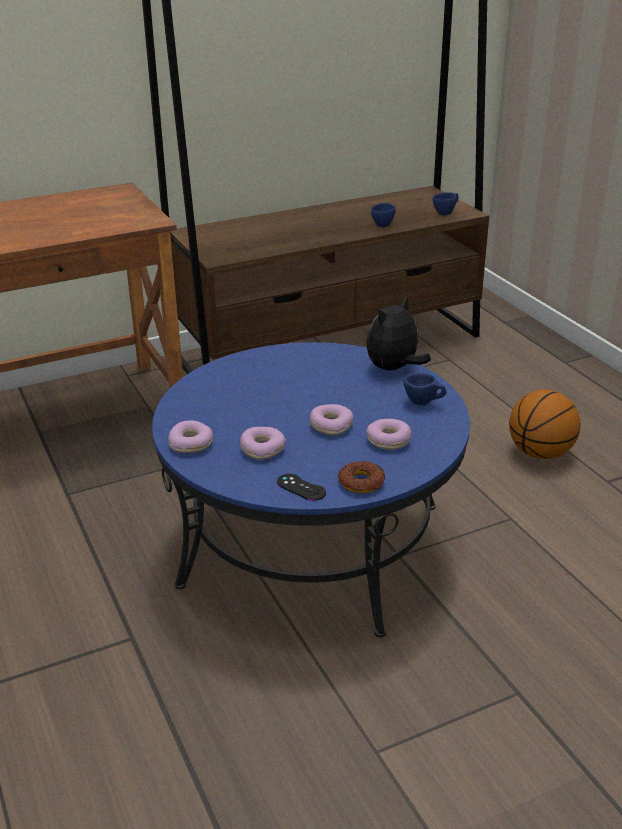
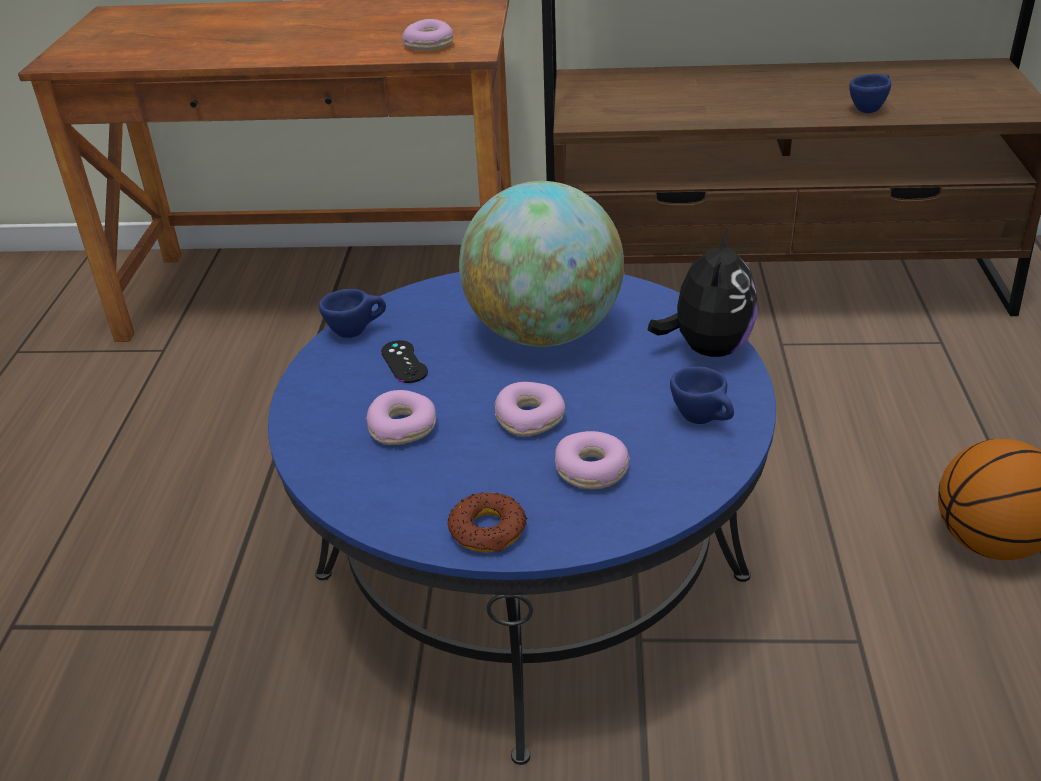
camera: 30 degrees right, 5 degrees up
(191, 444) = (322, 390): donut -> donut (429, 45)
(296, 382) = (543, 333): none -> globe
(301, 487) = (396, 508): black game controller -> black game controller (404, 362)
(394, 369) = (707, 348): plush toy -> plush toy turned 120 degrees clockwise
(446, 213) = (990, 106): blue cup -> blue cup (356, 331)

